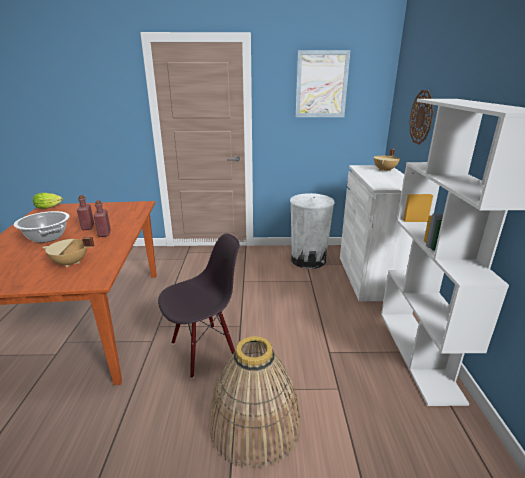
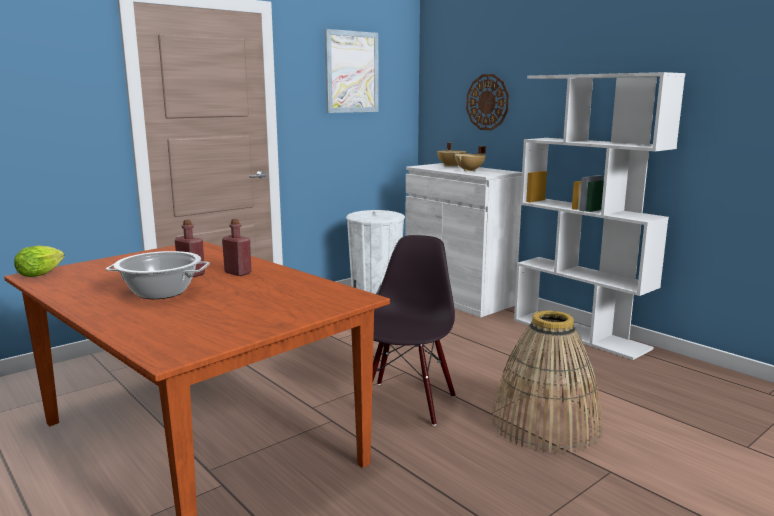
camera: 40 degrees left, 10 degrees down
(70, 263) = (282, 297): beige cooking pot -> beige cooking pot (470, 170)

